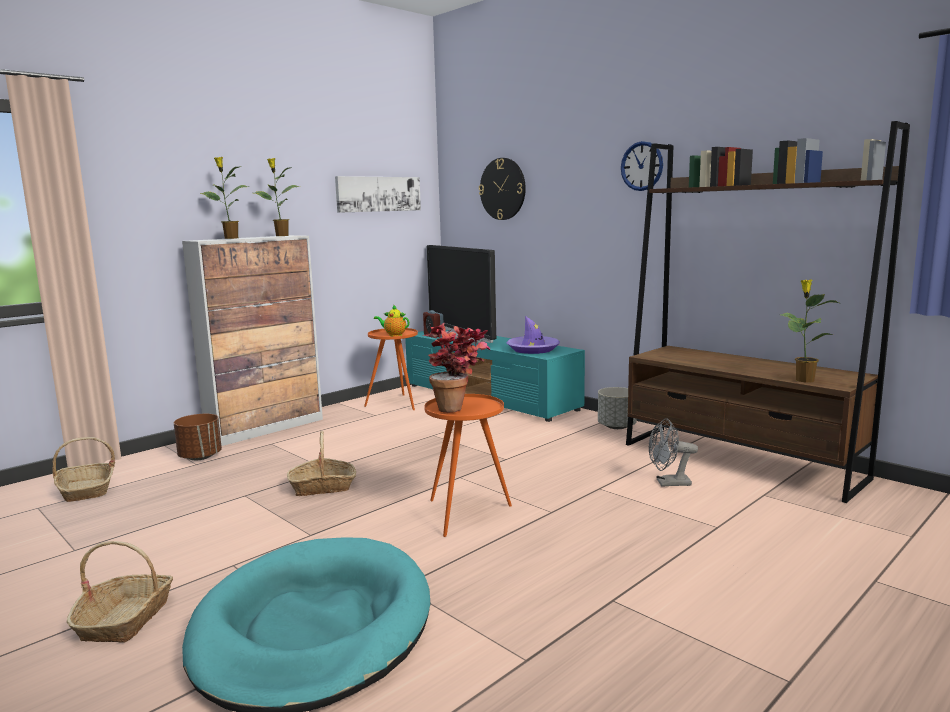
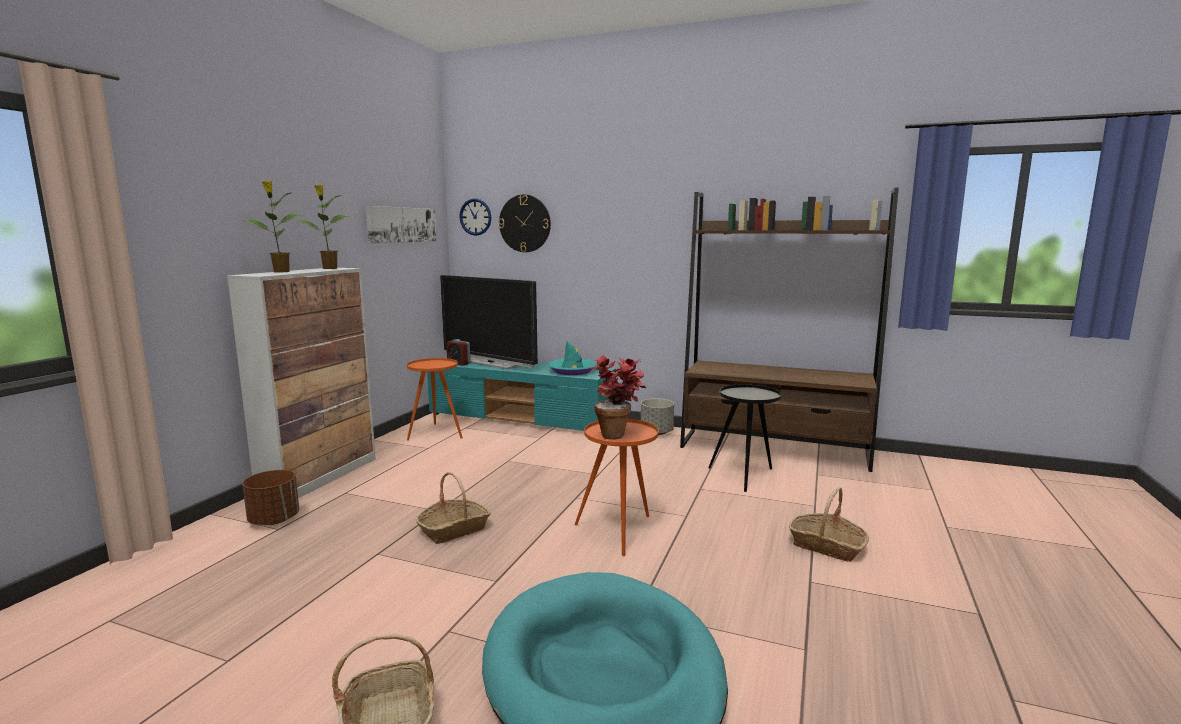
camera: 25 degrees left, 0 degrees up
(86, 490) = (160, 585): basket -> basket (827, 546)
(394, 335) = (435, 366): teapot -> none
(533, 349) = (572, 371): purple hat -> turquoise hat
(642, 166) = (671, 209): wall clock -> wall clock (475, 217)
(668, 483) = (745, 476): grey fan -> black side table
(803, 380) = (835, 382): potted plant -> none

